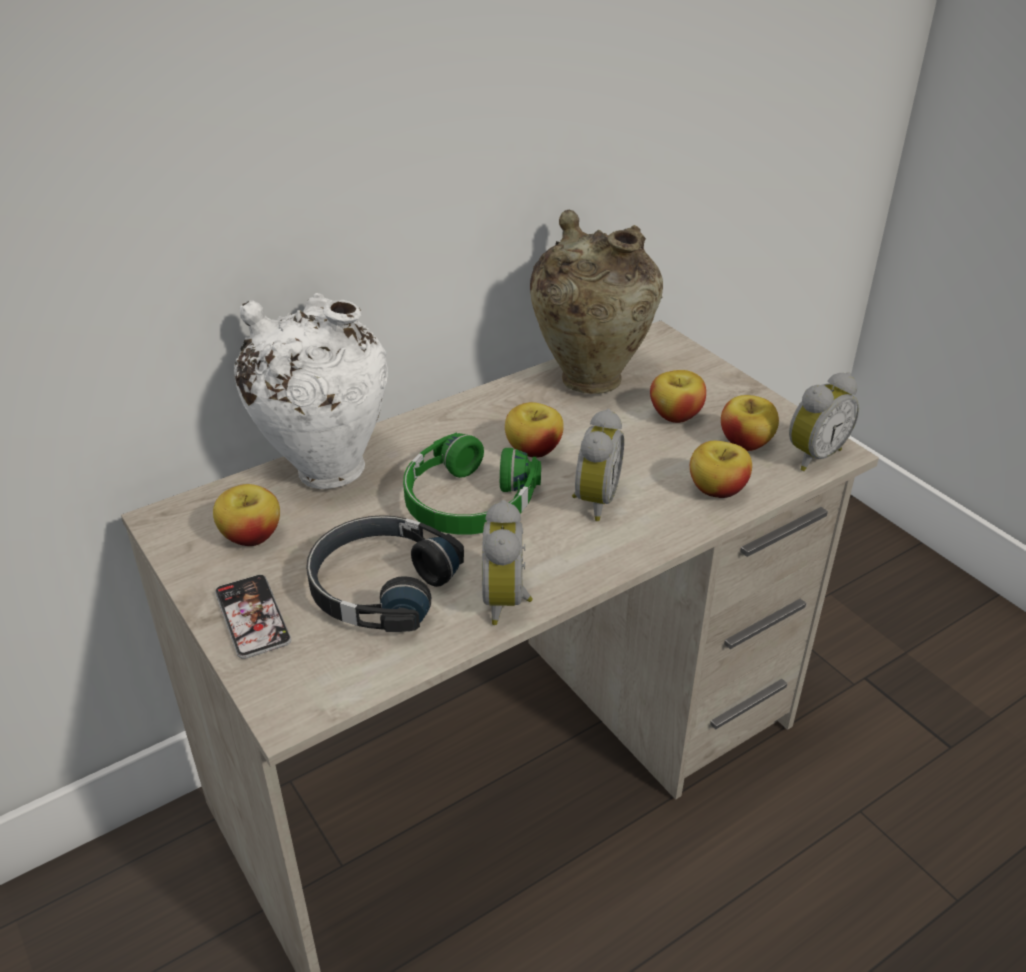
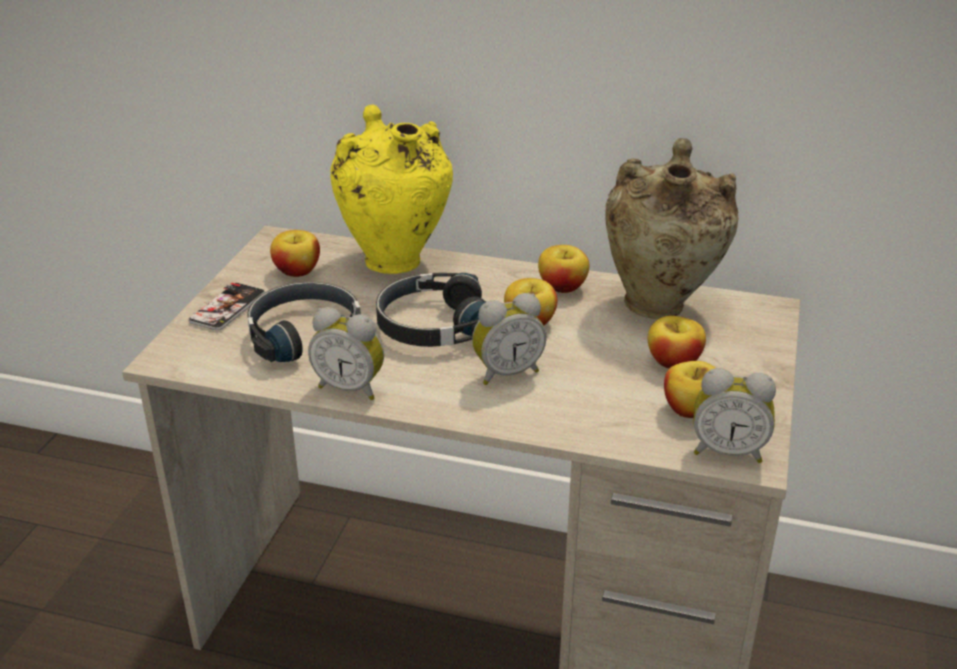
camera: 50 degrees right, 5 degrees down
(325, 467) = (395, 260): white vase -> yellow vase
(467, 502) = (432, 325): green headphones -> black headphones
(508, 601) = (351, 387): alarm clock -> alarm clock turned 120 degrees counterclockwise
(717, 490) = (603, 421): apple -> apple (562, 287)

